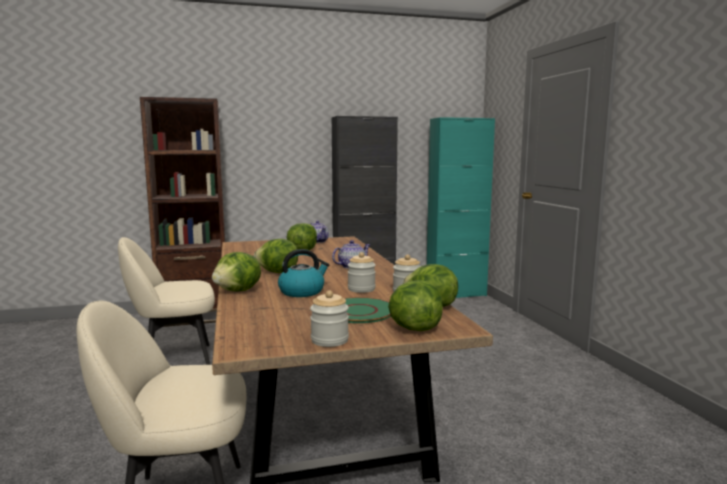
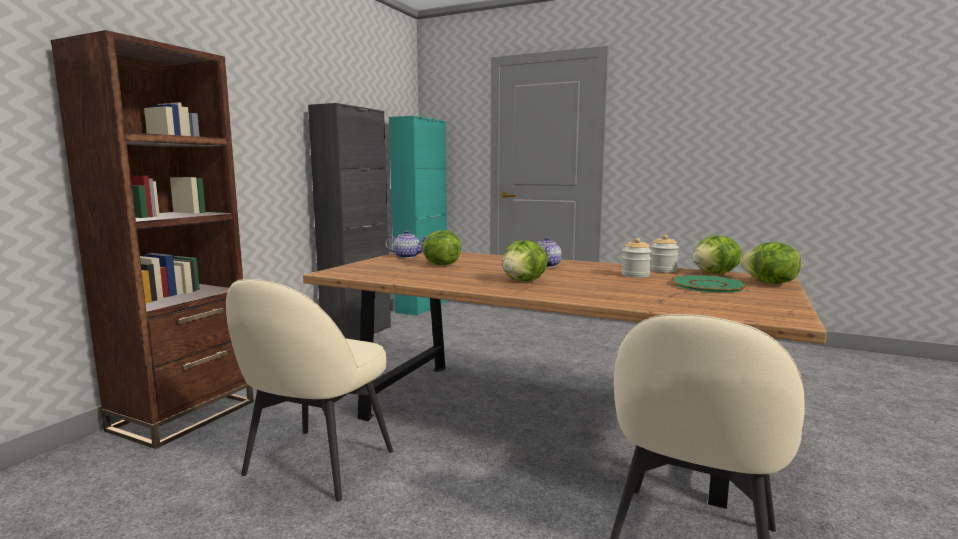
camera: 50 degrees left, 0 degrees up
(238, 291) = (581, 298): lettuce -> none
(302, 292) = (618, 286): kettle -> none
(329, 340) = (784, 300): jar -> none

